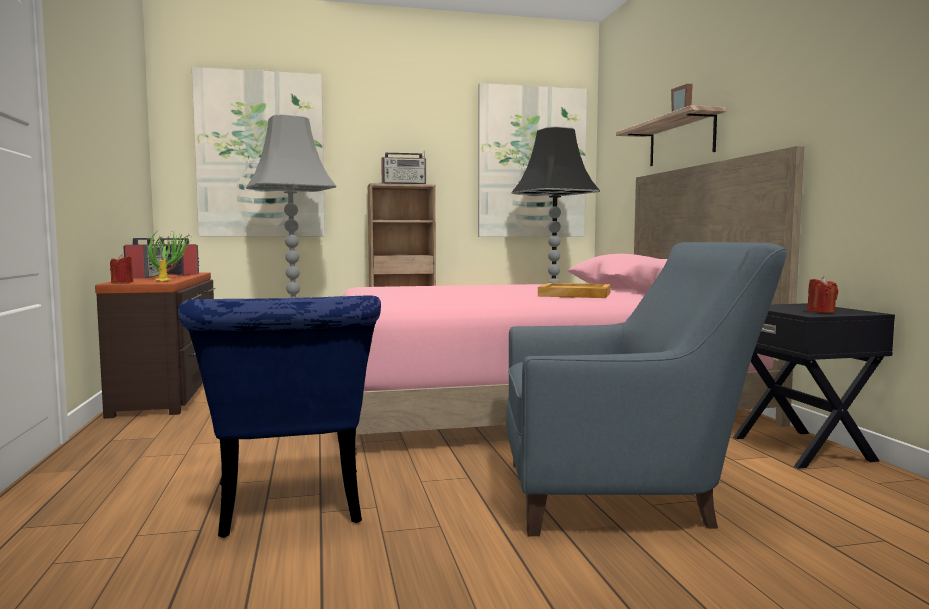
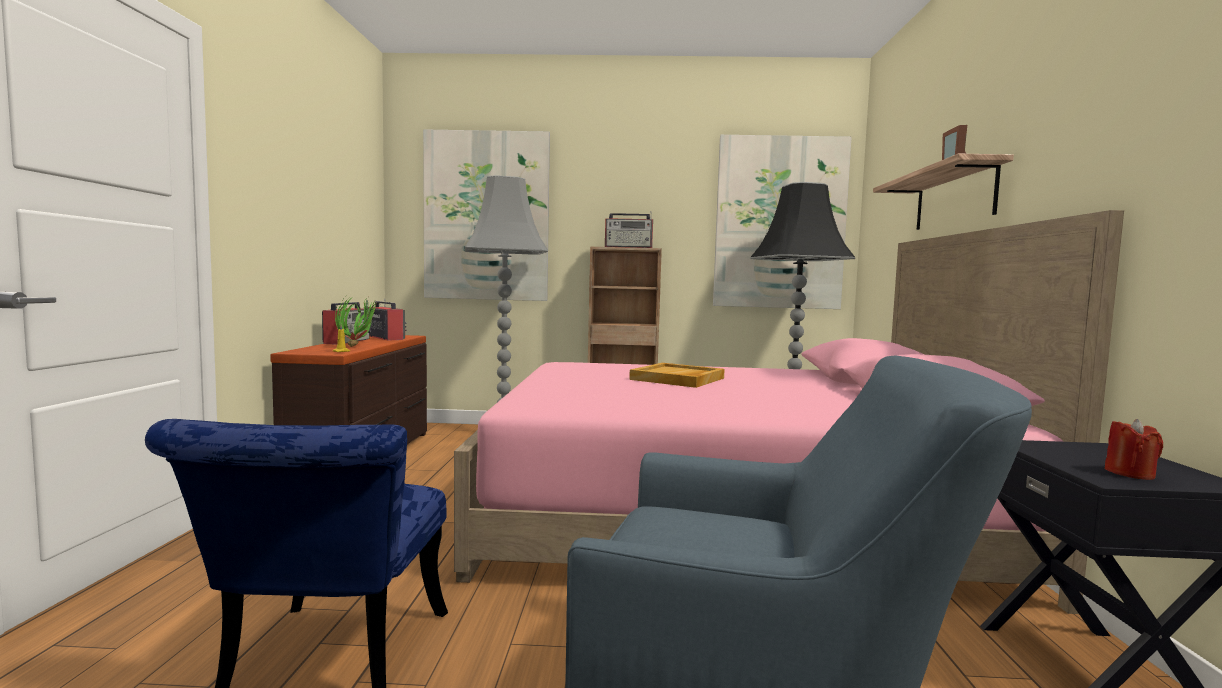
camera: 15 degrees right, 0 degrees up
(122, 282) = (300, 351): red candle -> none
(575, 294) = (783, 395): beige tray -> beige tray (678, 379)

